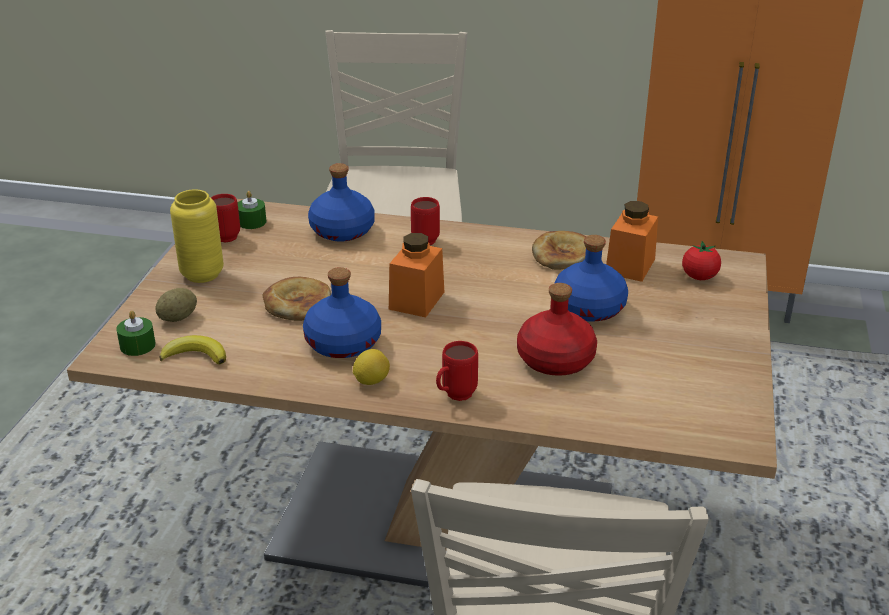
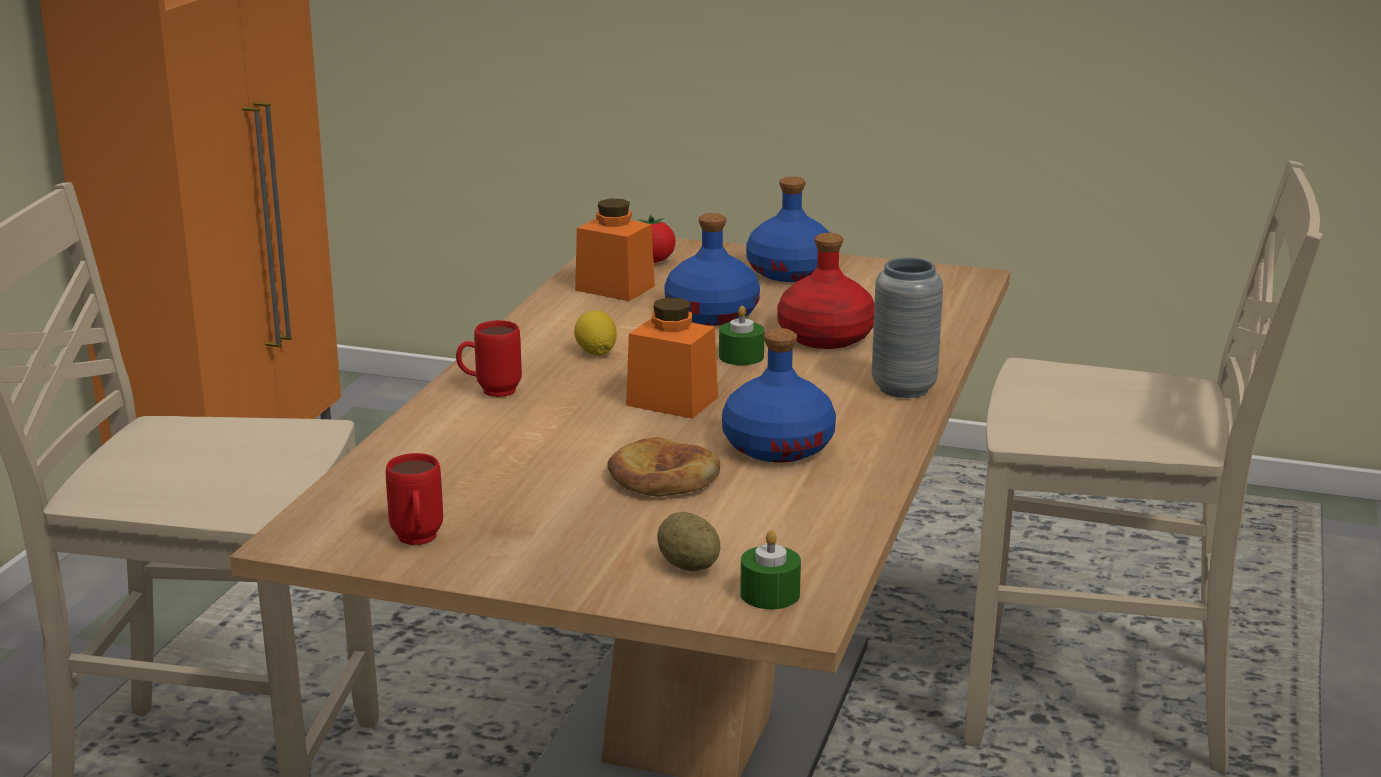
camera: 85 degrees left, 10 degrees down
(195, 355) = (802, 546): banana -> none
(202, 274) = (546, 552): yellow vase -> none
(251, 222) = (365, 517): green candle -> green candle (741, 356)
(341, 231) = (438, 446): blue bottle -> blue bottle (791, 272)
(371, 381) = (870, 431): lemon -> lemon (596, 353)
(454, 397) = (904, 388): red mug -> grey vase
(563, 255) = (573, 317): bread -> none

